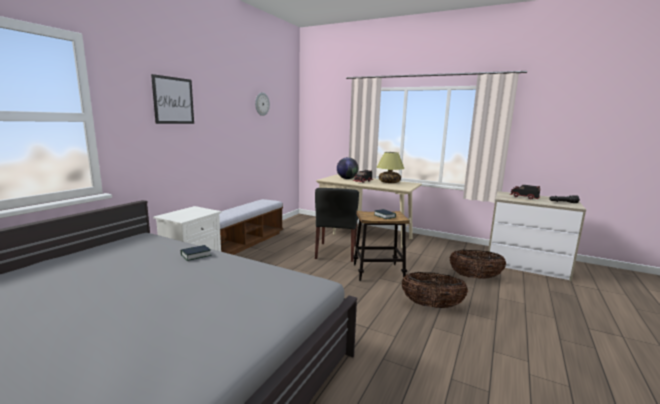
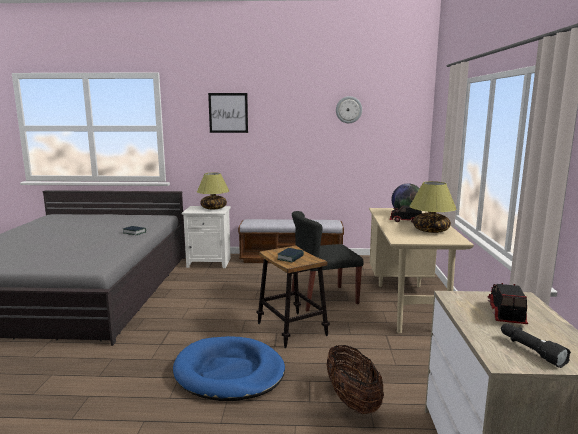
camera: 65 degrees right, 0 degrees up
(190, 211) = (213, 208): none -> table lamp
(432, 305) = (229, 372): basket -> blue dog bed

